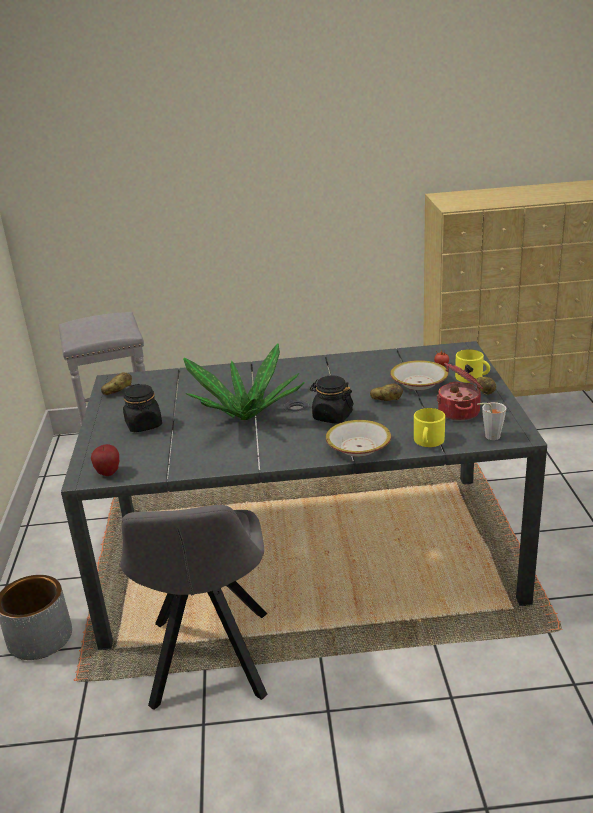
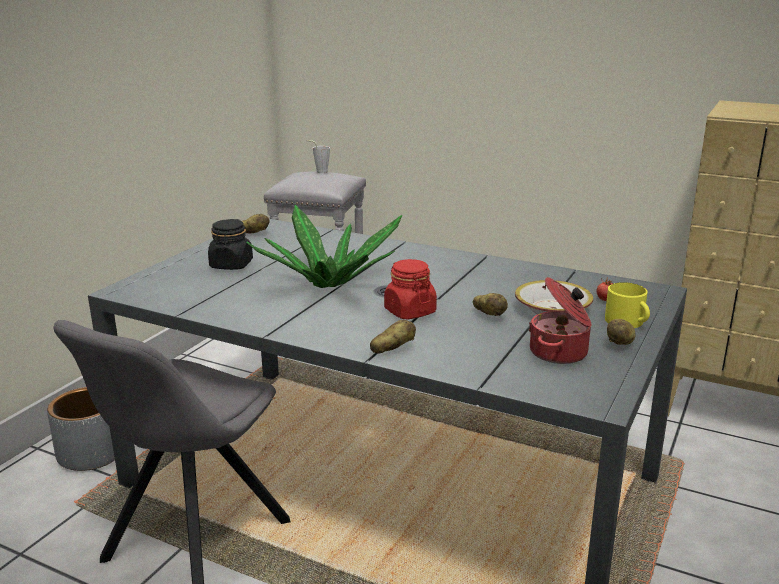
camera: 30 degrees right, 5 degrees down
(108, 473) = (142, 293): apple -> none
(332, 416) = (409, 311): black jar -> red jar
(359, 447) = (392, 349): bowl -> potato
(428, 441) = (477, 369): yellow mug -> none
(489, 436) = (558, 390): grey cup -> grey cup (319, 171)

